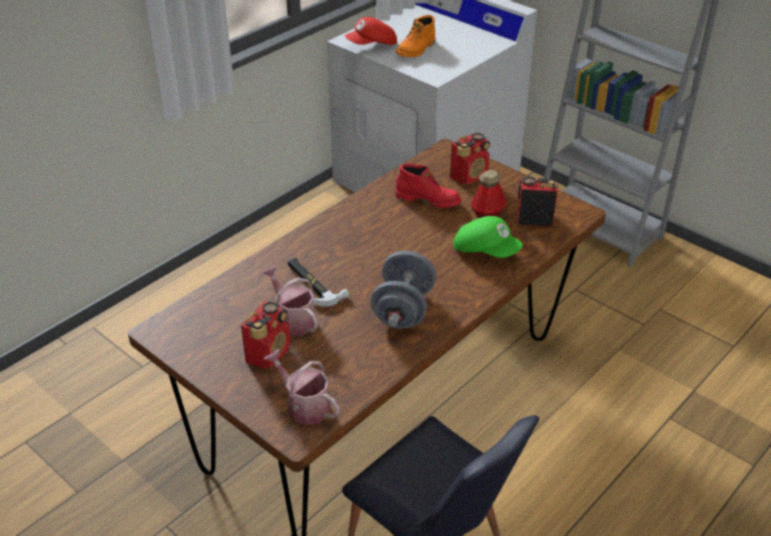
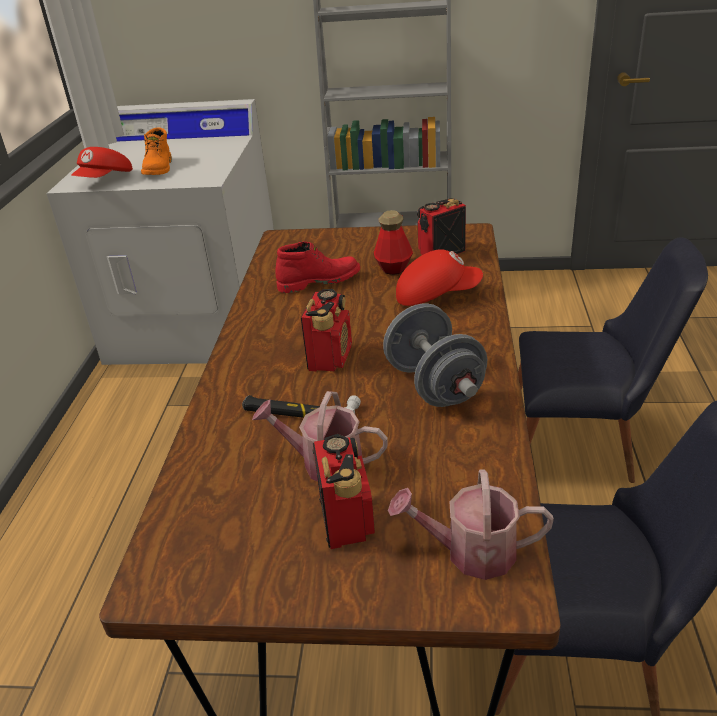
camera: 35 degrees left, 5 degrees down
(469, 176) = (333, 247): radio -> radio (330, 357)
(486, 250) = (436, 295): green cap -> red cap
(597, 433) = (583, 447): none -> black chair

